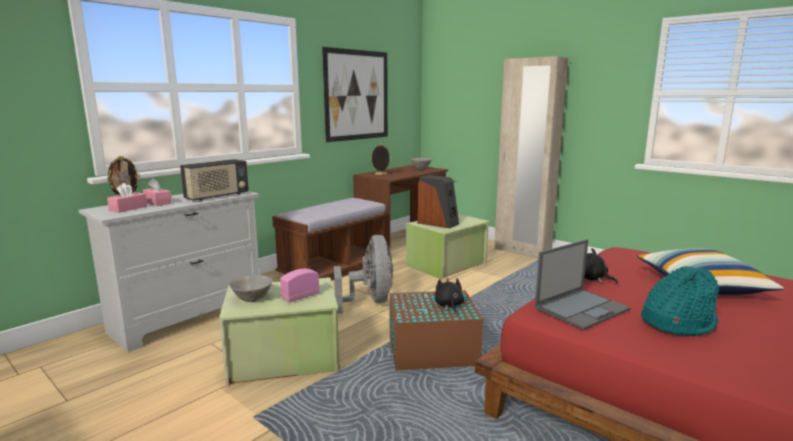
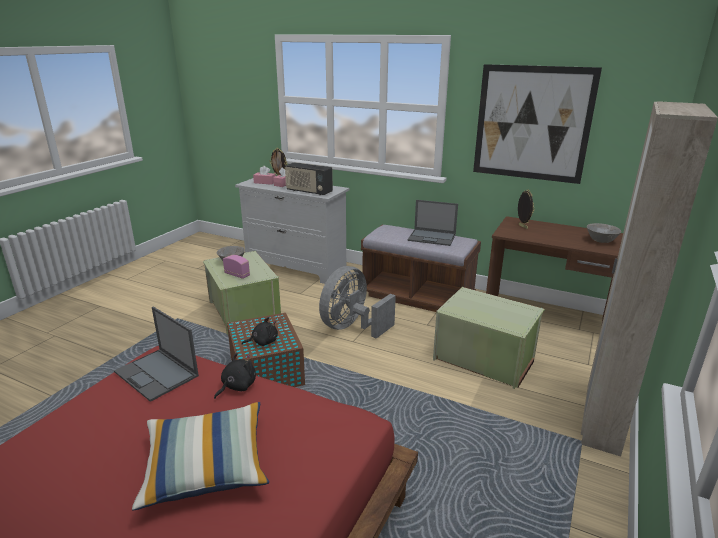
camera: 75 degrees right, 10 degrees up
(339, 204) = (432, 237): none -> laptop
(370, 301) = (352, 327): grey fan -> grey fan turned 150 degrees clockwise
(438, 223) = (476, 304): speaker -> none
(677, 322) = (115, 427): turquoise hat -> none

